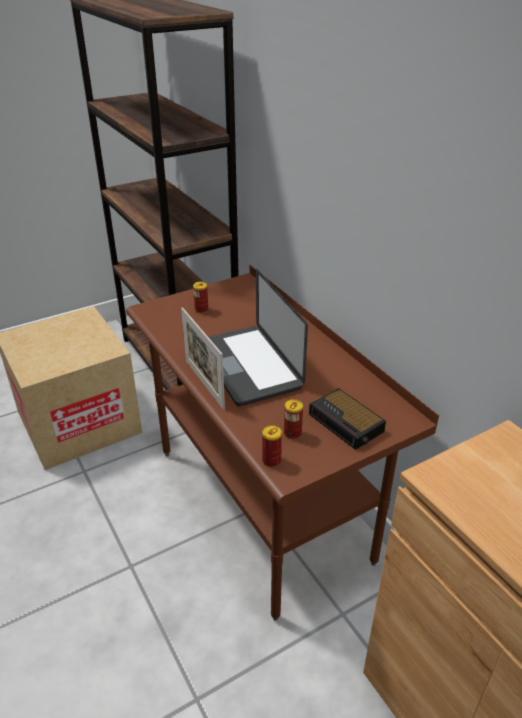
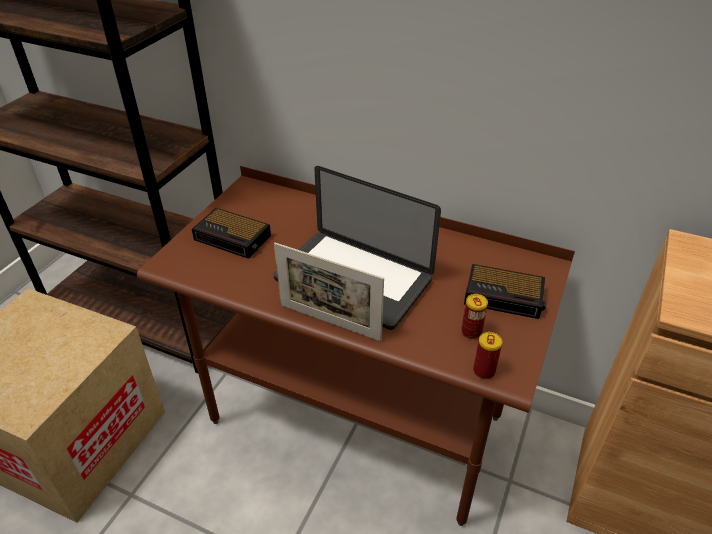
camera: 35 degrees left, 5 degrees up
(201, 310) = (234, 238): can -> alarm clock

